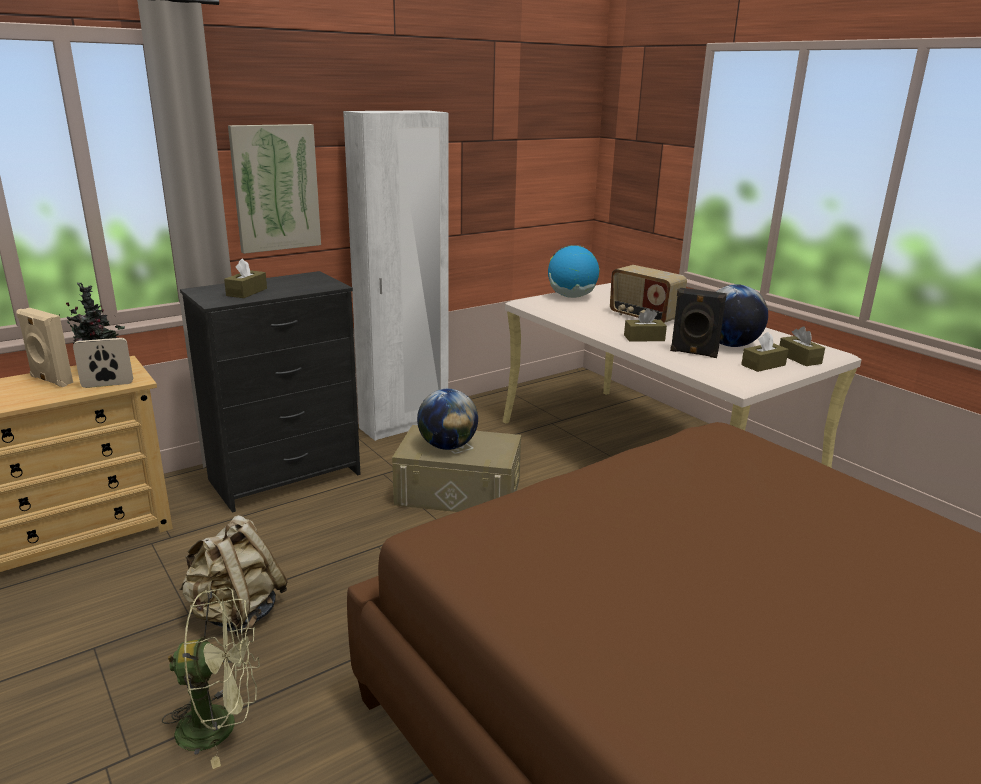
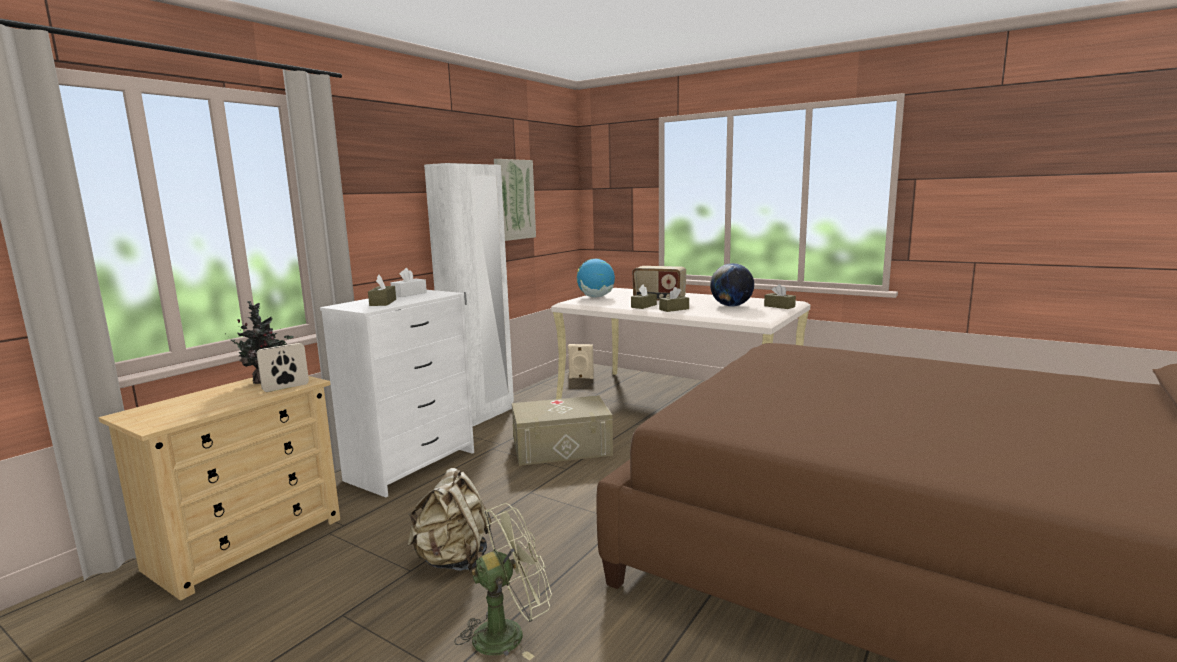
camera: 20 degrees left, 10 degrees down
(50, 380) = (224, 393): beige speaker -> beige speaker (581, 378)
(275, 188) = (377, 225): picture -> picture (514, 199)
(285, 477) = (412, 466): black dresser -> white dresser
(294, 280) = (409, 294): none -> white tissue box
(447, 446) = (552, 410): globe -> none
(693, 353) = (715, 312): black speaker -> none
(763, 365) = (763, 311): brown tissue box -> brown tissue box (644, 306)

